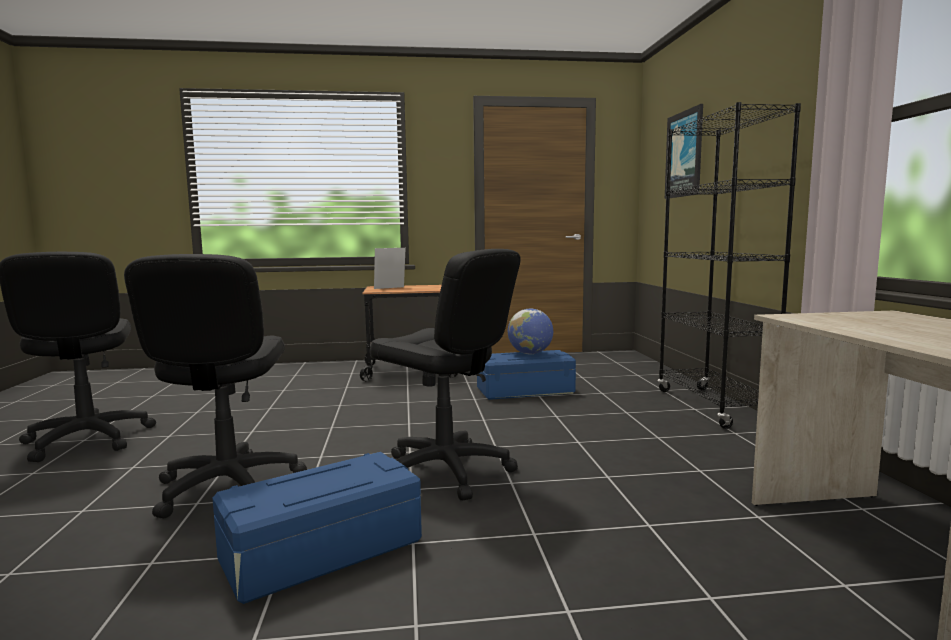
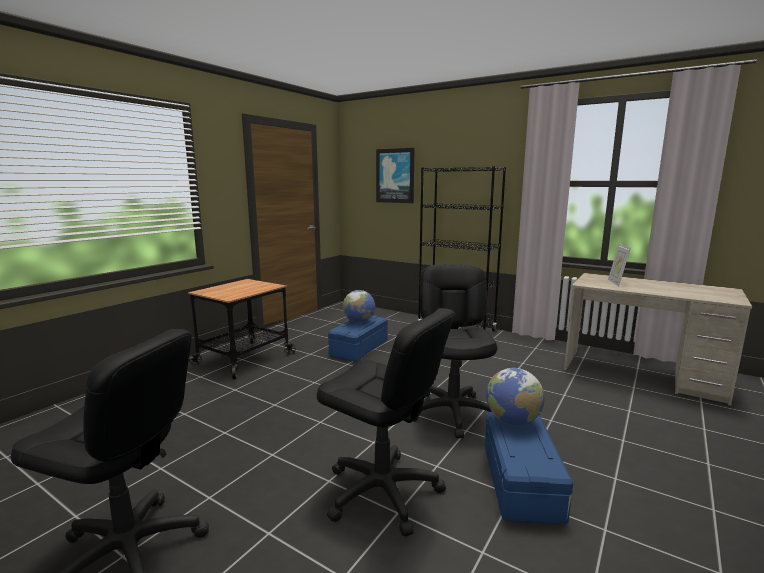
camera: 50 degrees left, 5 degrees up
(365, 465) = (512, 421): none -> globe
(390, 288) = (225, 291): picture frame -> picture frame (616, 283)
(445, 471) = (453, 413): black office chair -> black office chair turned 75 degrees counterclockwise

